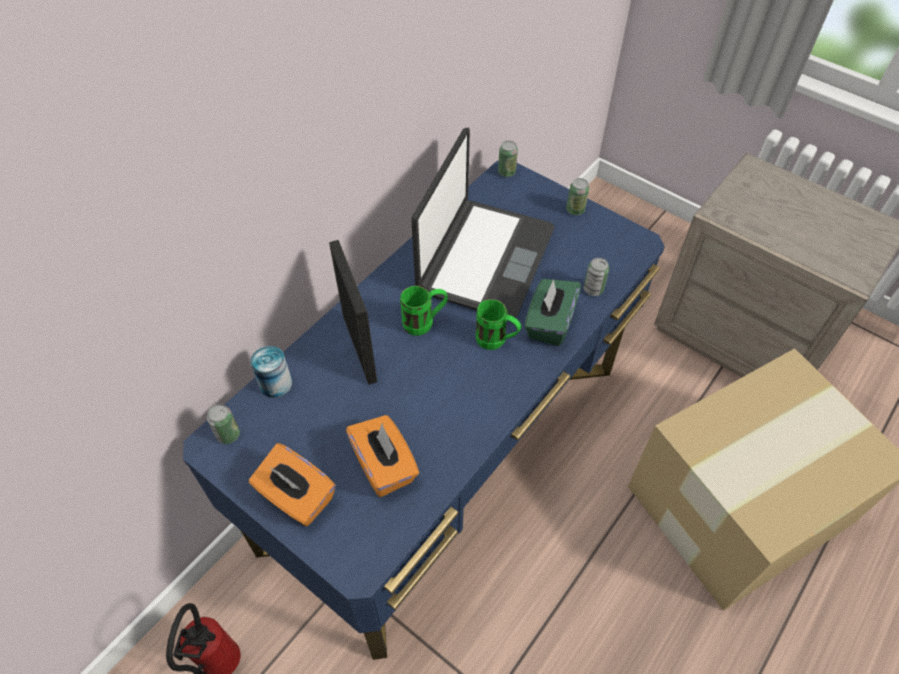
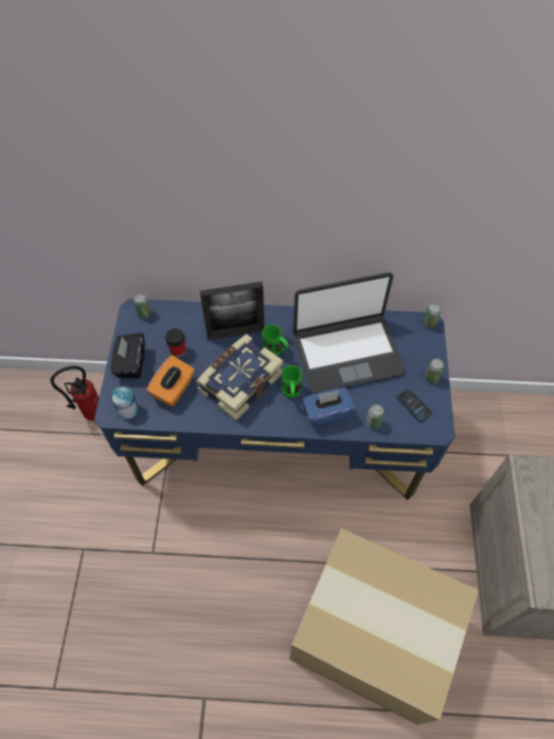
camera: 55 degrees right, 5 degrees up
(275, 383) = (186, 312): can -> can (127, 409)
(296, 497) = (131, 363): orange tissue box -> black tissue box
(328, 427) = (178, 350): none -> cup
(359, 348) = (235, 333): picture frame -> picture frame turned 45 degrees clockwise
(435, 385) = (239, 382): none -> book
(549, 323) = (327, 413): green tissue box -> blue tissue box
(598, 243) = (414, 405): none -> phone

